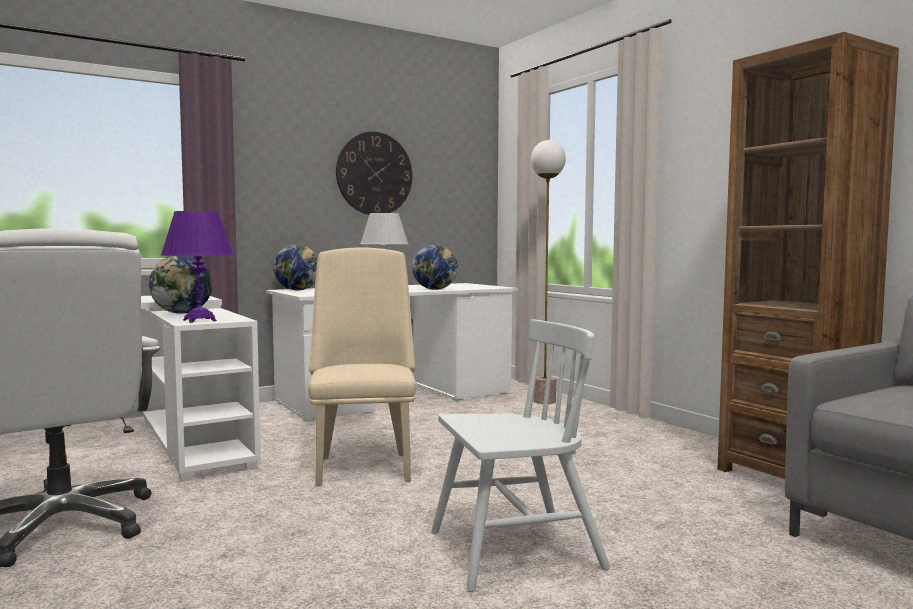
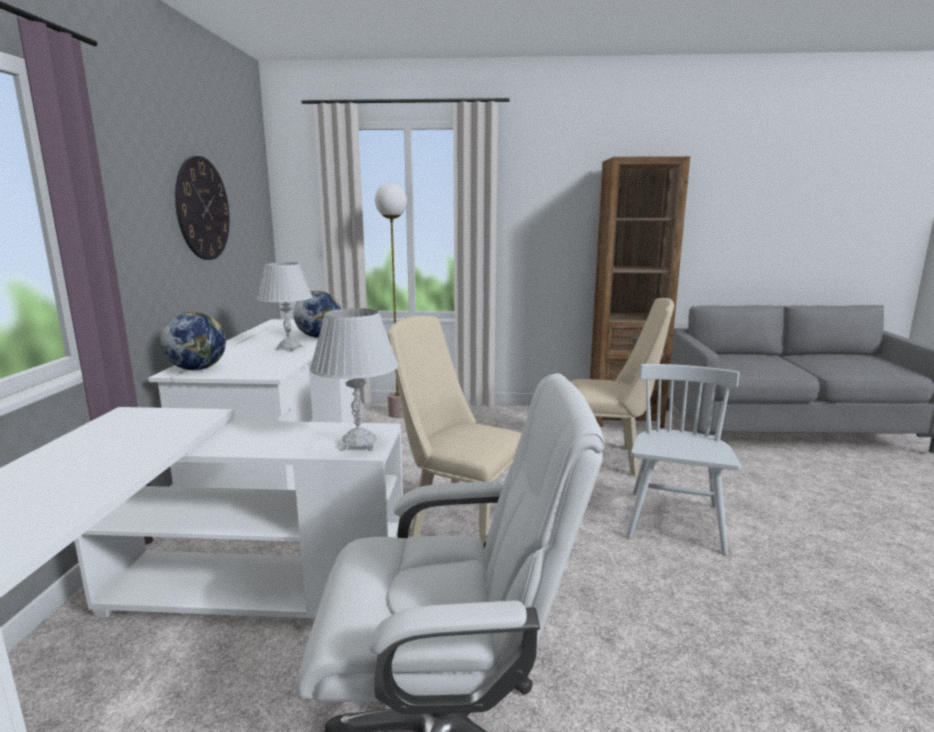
camera: 55 degrees left, 10 degrees up
(182, 313) = (256, 443): globe -> none
(199, 320) = (358, 444): purple table lamp -> white table lamp
(629, 492) = (610, 459): none -> beige chair

